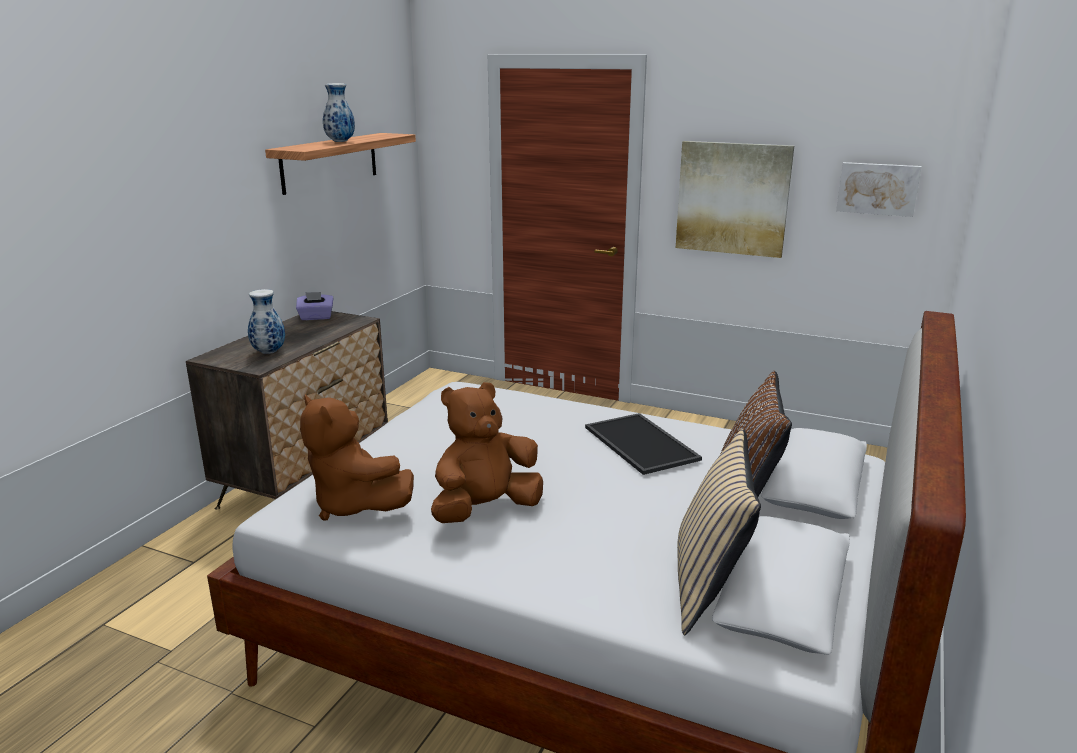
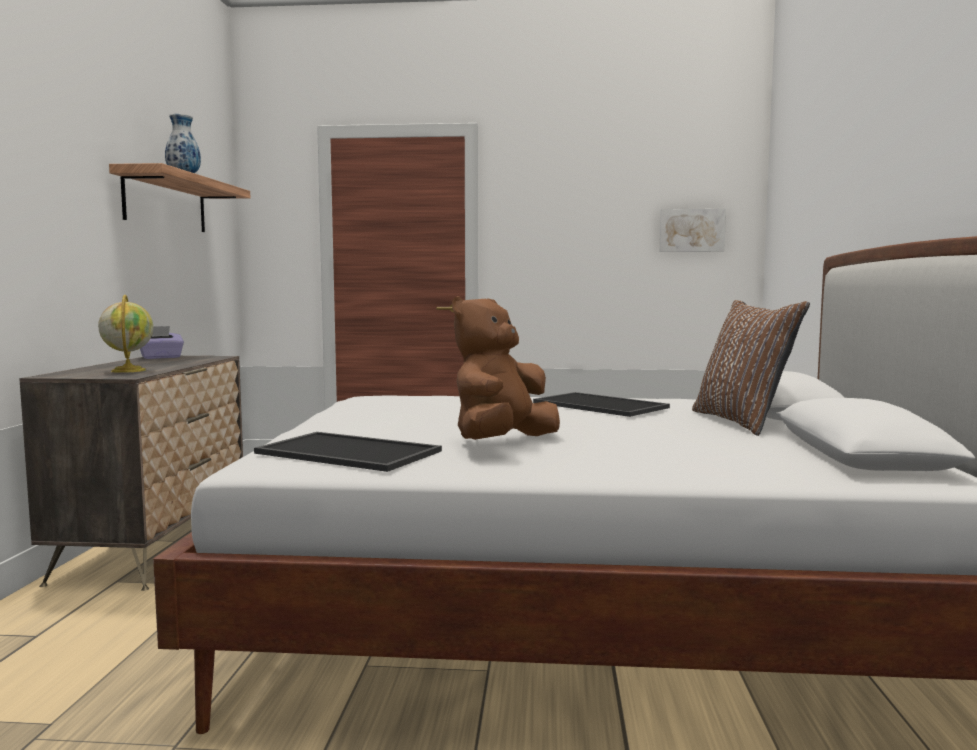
camera: 20 degrees left, 15 degrees down
(268, 352) = (128, 370): vase -> globe
(354, 505) = (345, 452): brown plush toy -> tray
(709, 586) = (792, 456): beige pillow -> none
(732, 198) = (566, 248): picture -> none

